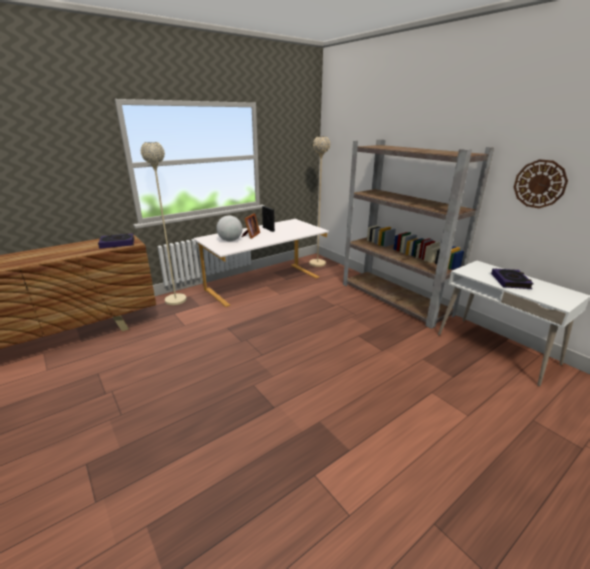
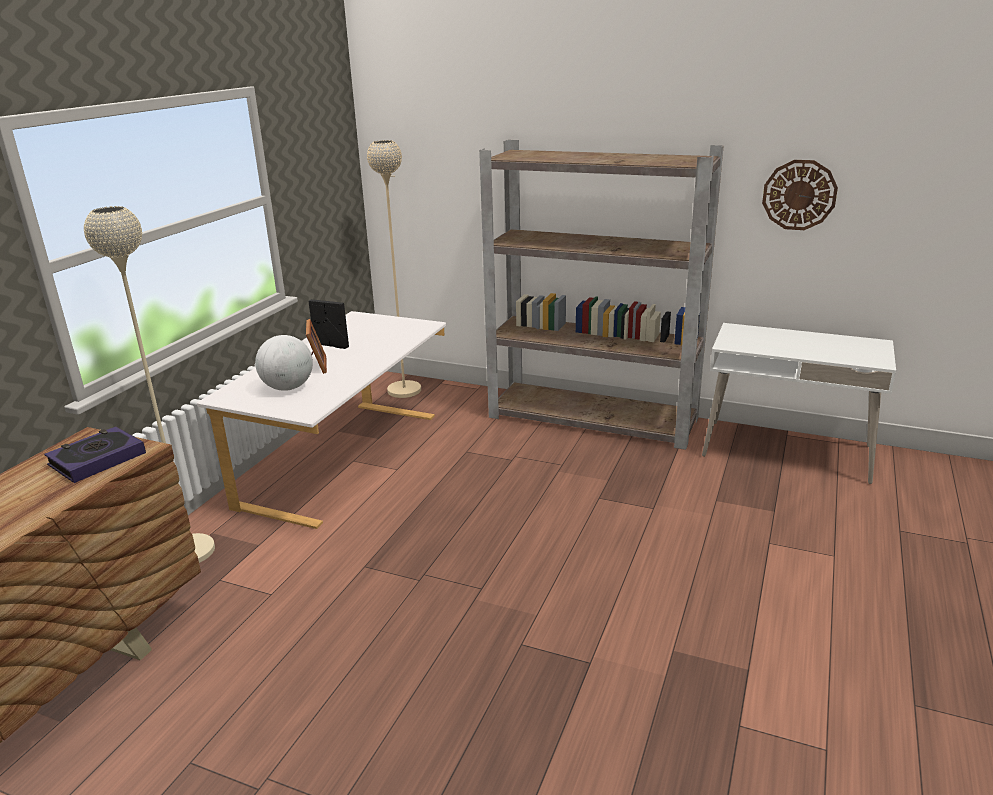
camera: 30 degrees left, 0 degrees up
(510, 281) = (796, 345): book -> none

